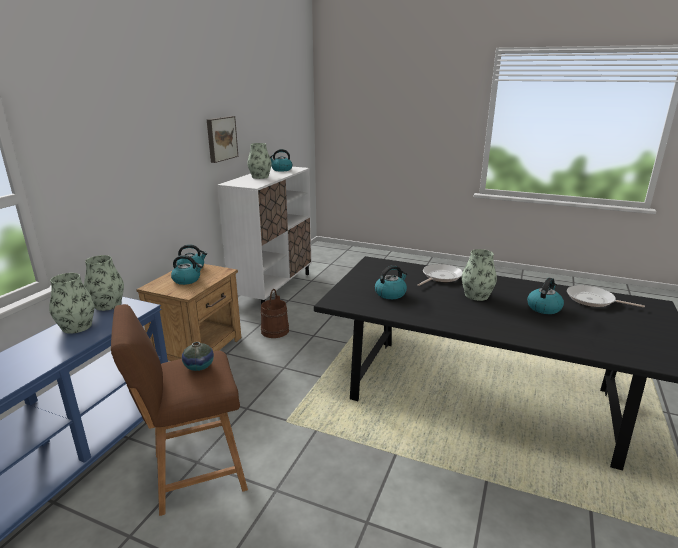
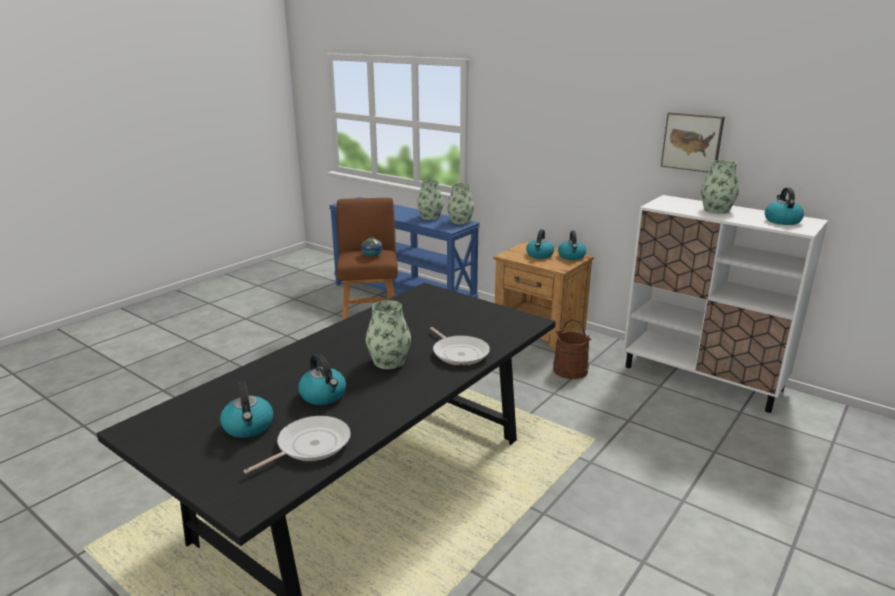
camera: 105 degrees right, 0 degrees up
(390, 293) = (427, 316): kettle -> kettle (249, 427)

